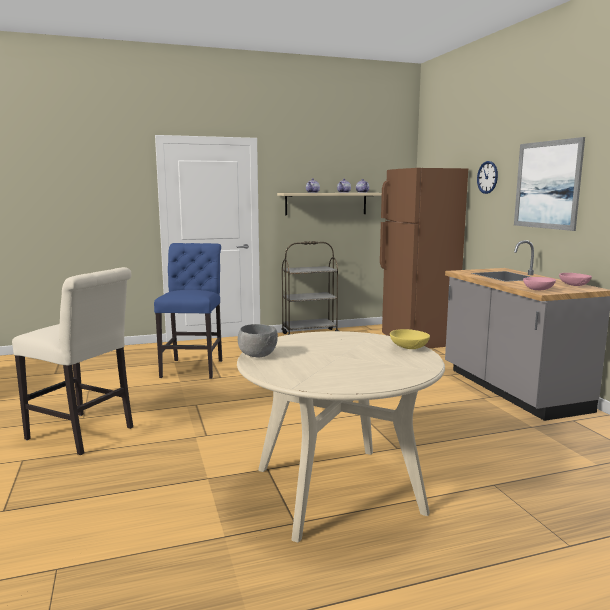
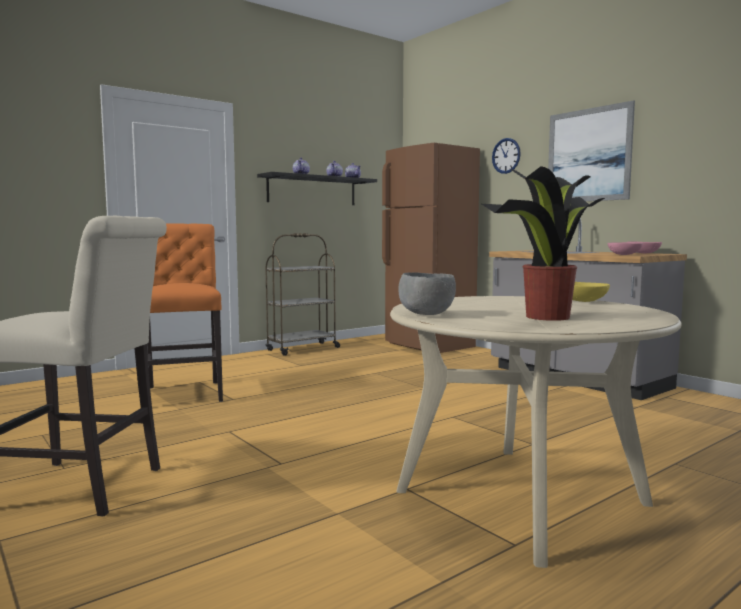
camera: 20 degrees left, 5 degrees down
(194, 367) = (185, 392): blue stool -> orange stool
(326, 203) = (312, 190): beige shelf -> black shelf
(329, 369) = (546, 317): none -> potted plant

